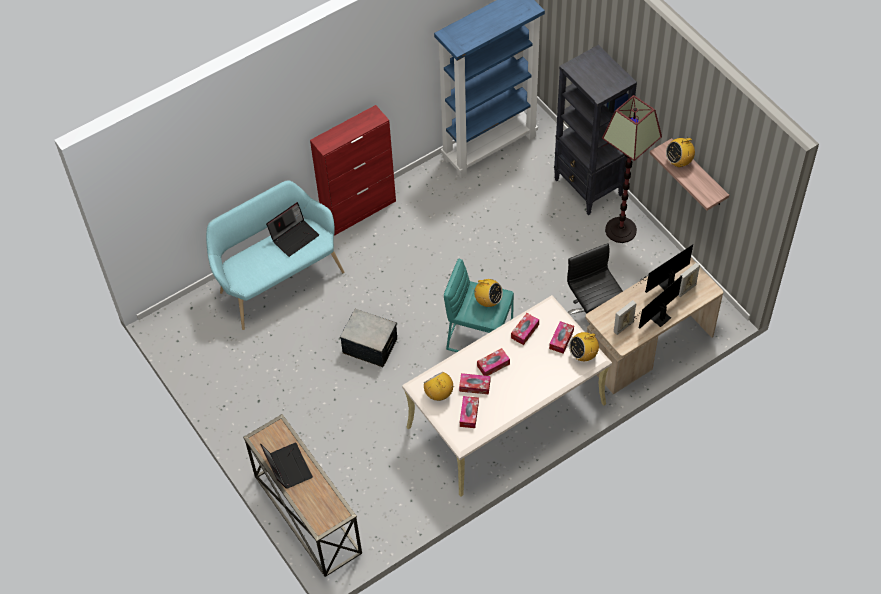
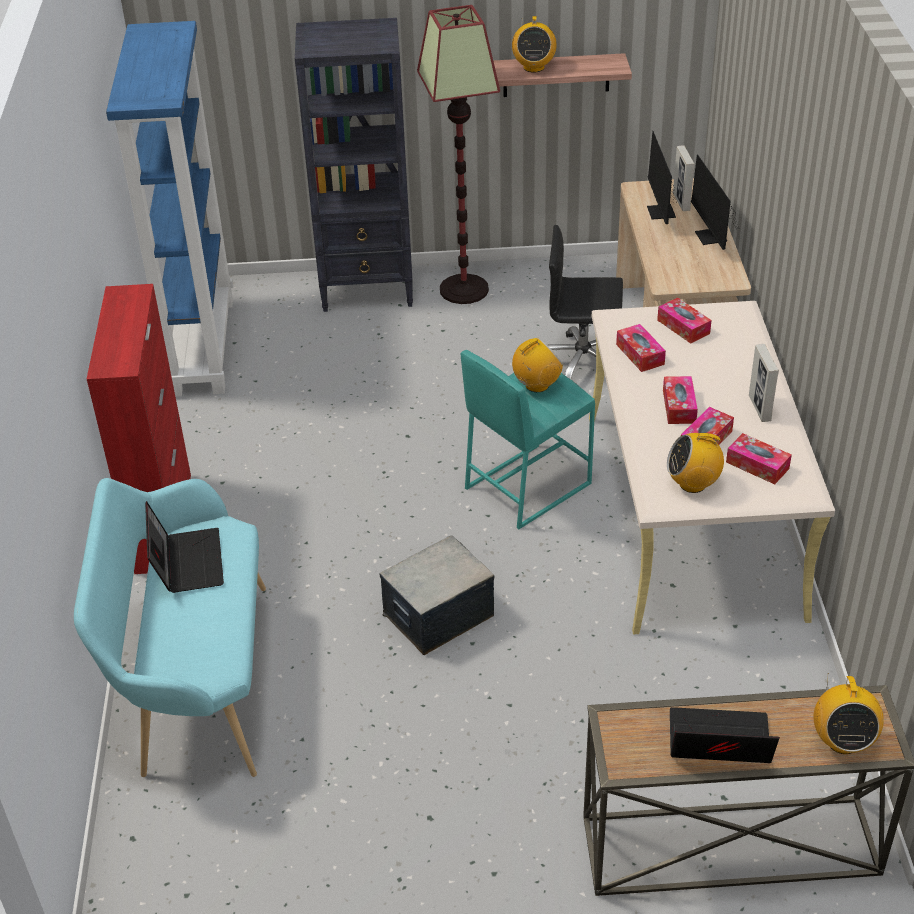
camera: 60 degrees left, 15 degrees down
(583, 355) = (726, 317): radio -> radio (842, 741)
(623, 327) = (702, 270): picture frame -> picture frame (759, 408)

